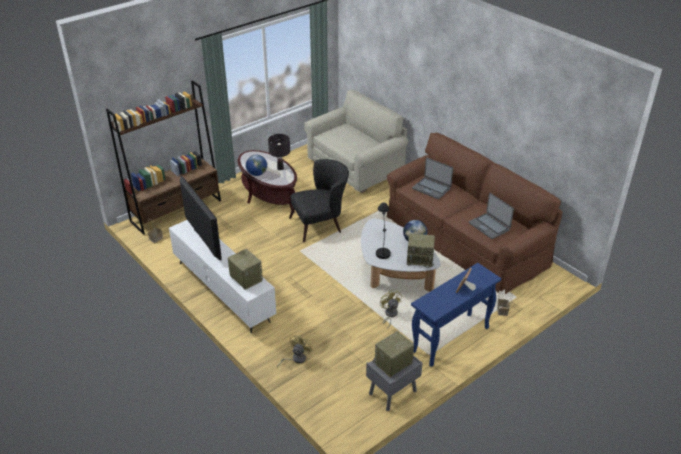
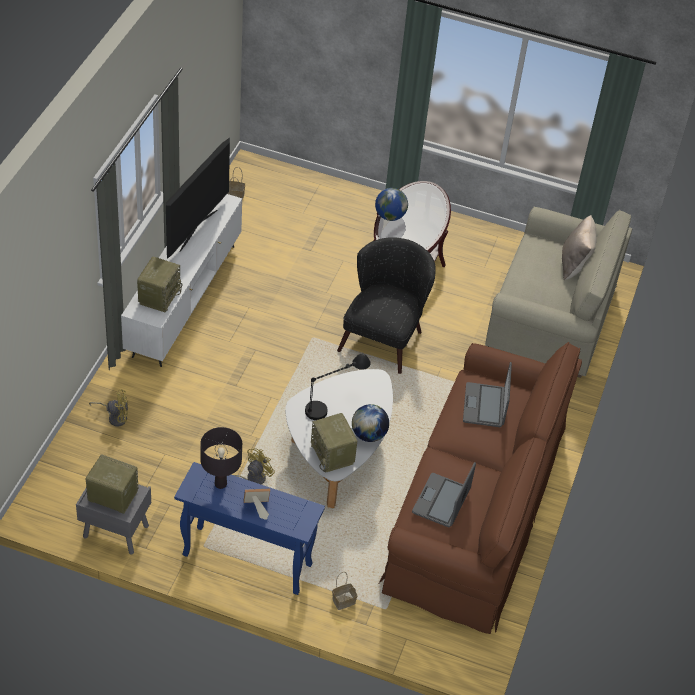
camera: 55 degrees right, 10 degrees up
(176, 210) = (302, 186): brown bookcase -> none
(280, 168) = (422, 233): black table lamp -> black table lamp (220, 484)
(321, 224) = (384, 335): black armchair -> black armchair turned 105 degrees counterclockwise
(351, 129) = (574, 264): none -> beige pillow

